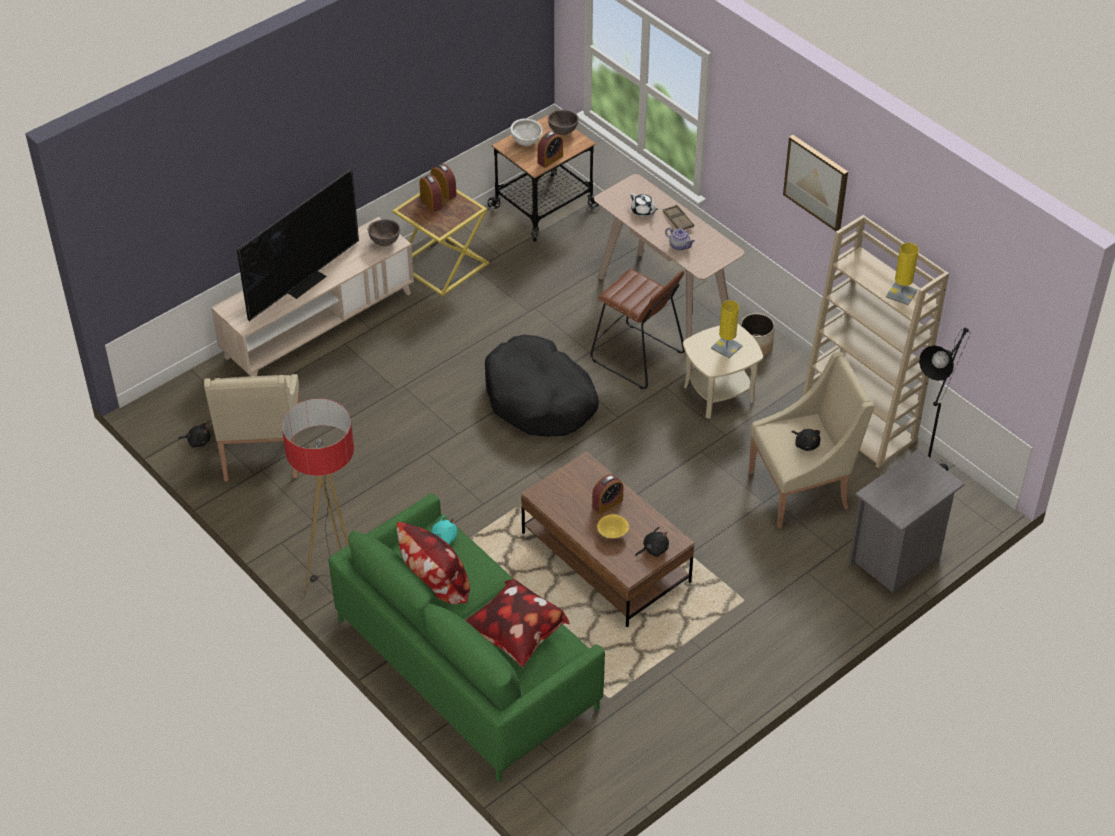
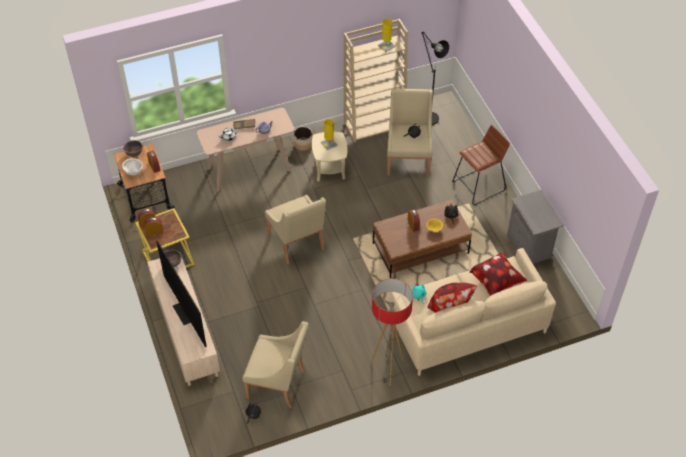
camera: 70 degrees left, 5 degrees up
(466, 663) = (467, 326): green sofa -> beige sofa
(540, 399) = (297, 243): black dog bed -> beige armchair
(637, 357) = (287, 193): brown stool -> brown stool (478, 186)
(816, 182) = (309, 41): picture -> none
(896, 559) = (465, 140): grey nightstand -> grey nightstand (530, 248)

